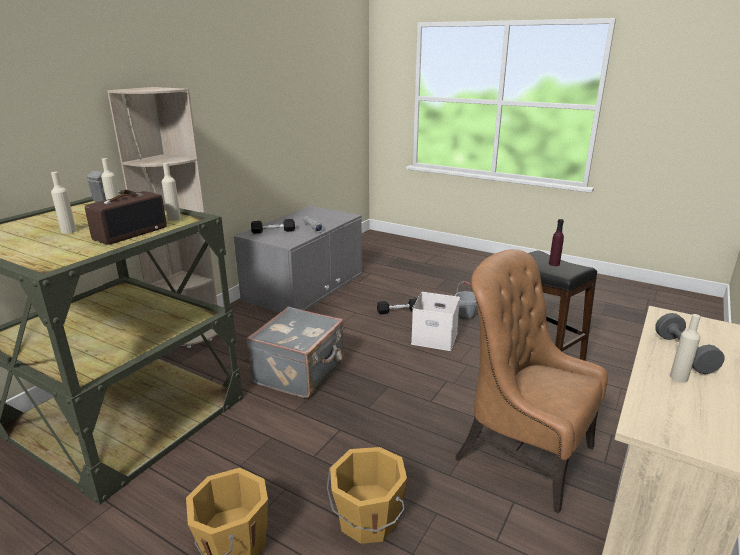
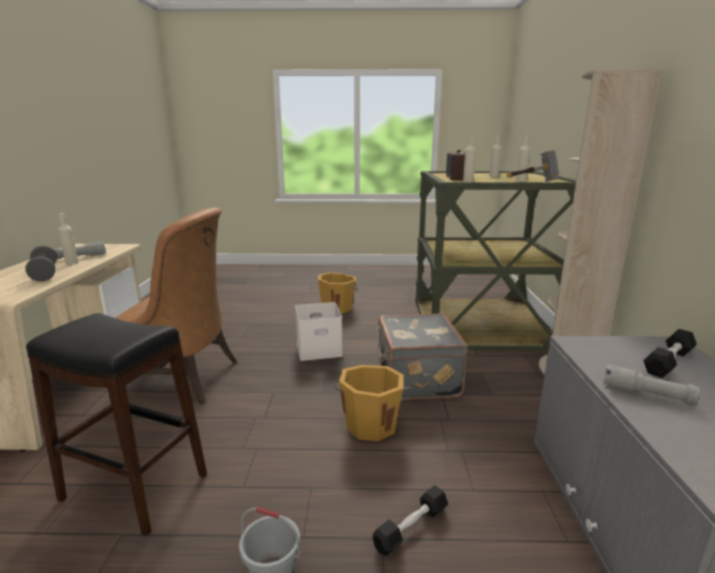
camera: 150 degrees right, 5 degrees down
(367, 520) = (280, 326): orange bucket -> orange bucket (371, 424)
(433, 338) = (309, 479): white storage box -> white storage box (320, 348)
(554, 264) = (101, 332): purple bottle -> none
(683, 395) = (81, 257): none -> grey flashlight

